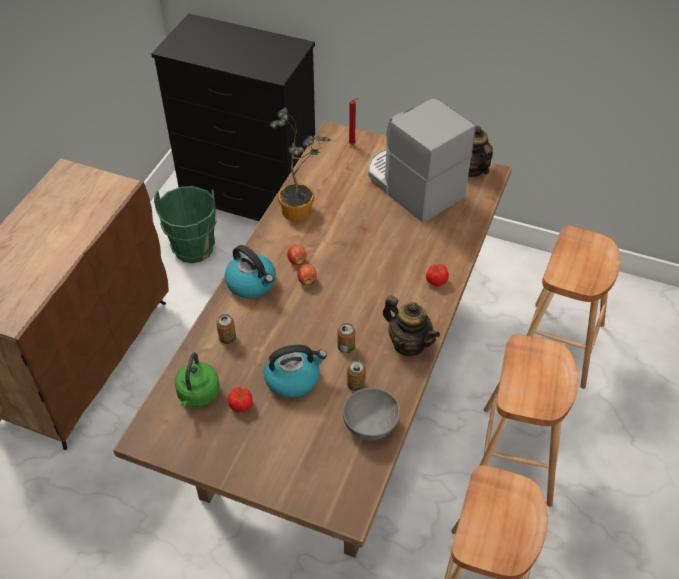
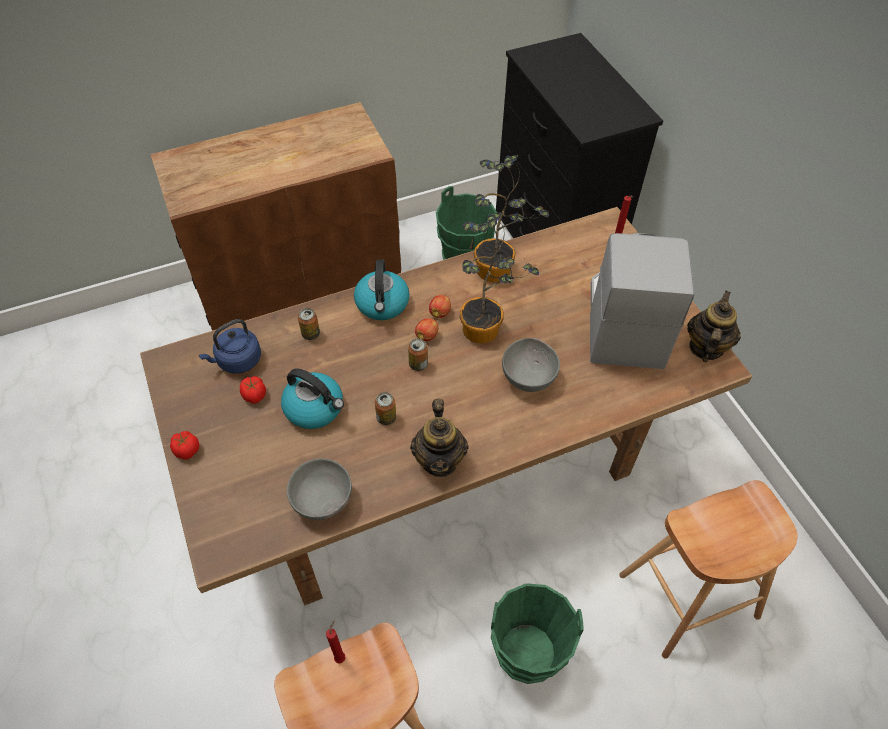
camera: 45 degrees right, 5 degrees up
(198, 395) = (237, 361): green kettle -> blue kettle
(339, 249) = (486, 330): none -> potted plant
(356, 384) = (354, 456): can -> can (418, 364)
(398, 256) = (529, 376): none -> grey bowl
(436, 281) = (535, 425): tomato -> tomato (186, 450)
(475, 509) = (341, 657): none -> red candle
(516, 455) = (527, 654): brown stool -> green bucket

